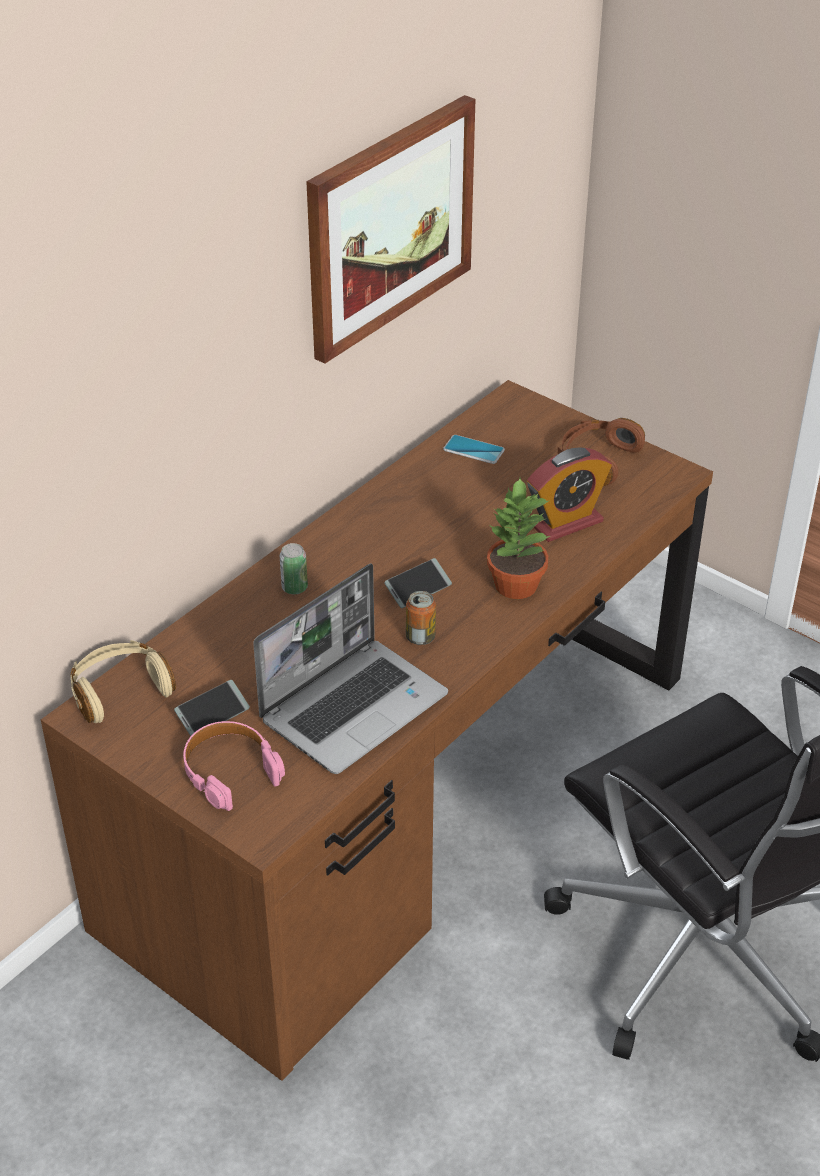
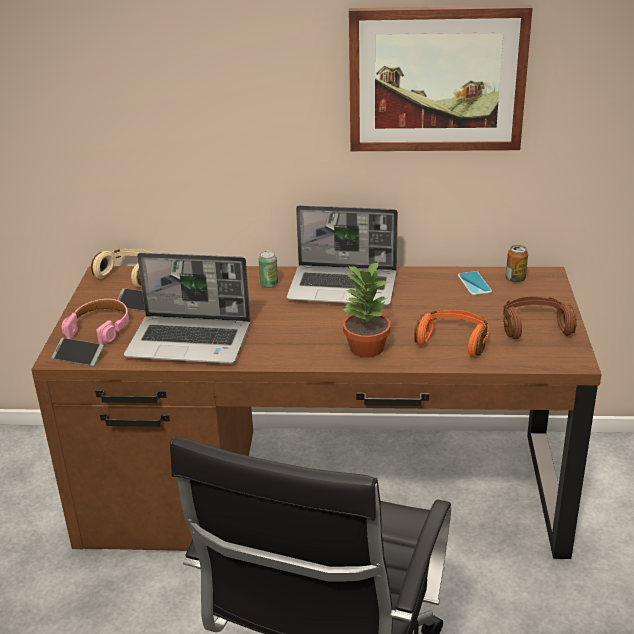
camera: 55 degrees right, 10 degrees down
(372, 537) = (344, 287): none -> laptop
(418, 588) = (318, 319): phone -> phone (78, 356)
(420, 637) = (275, 337): can -> can (515, 279)
(565, 522) = (453, 341): alarm clock -> orange headphones

